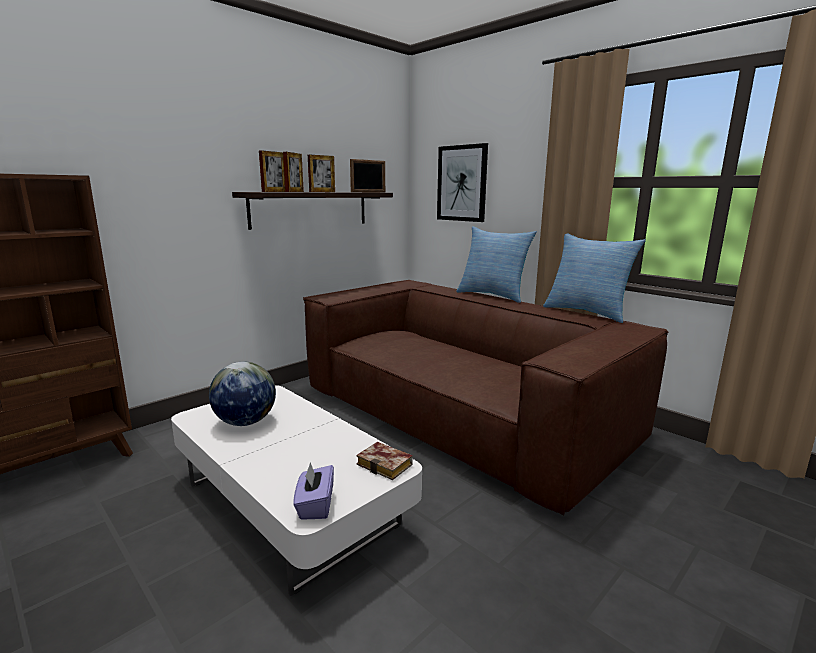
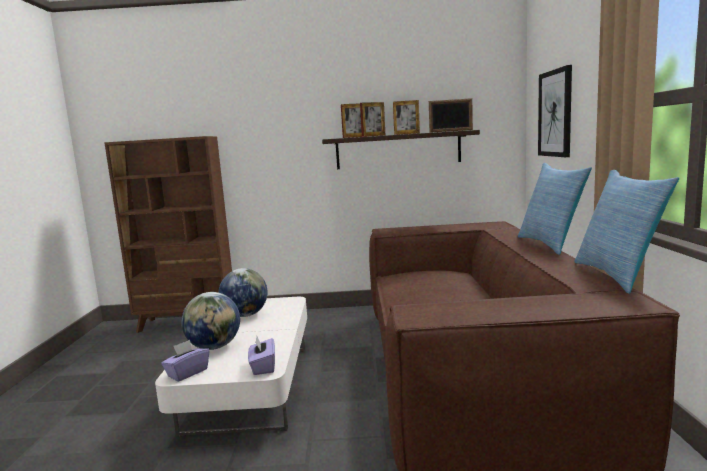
camera: 45 degrees right, 5 degrees down
(284, 467) = (214, 347): none -> globe
(387, 465) = (263, 367): book -> purple tissue box

